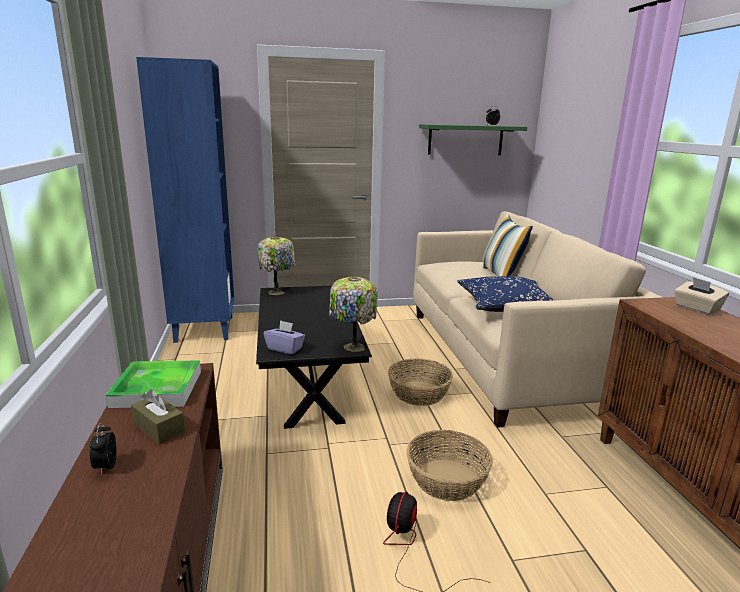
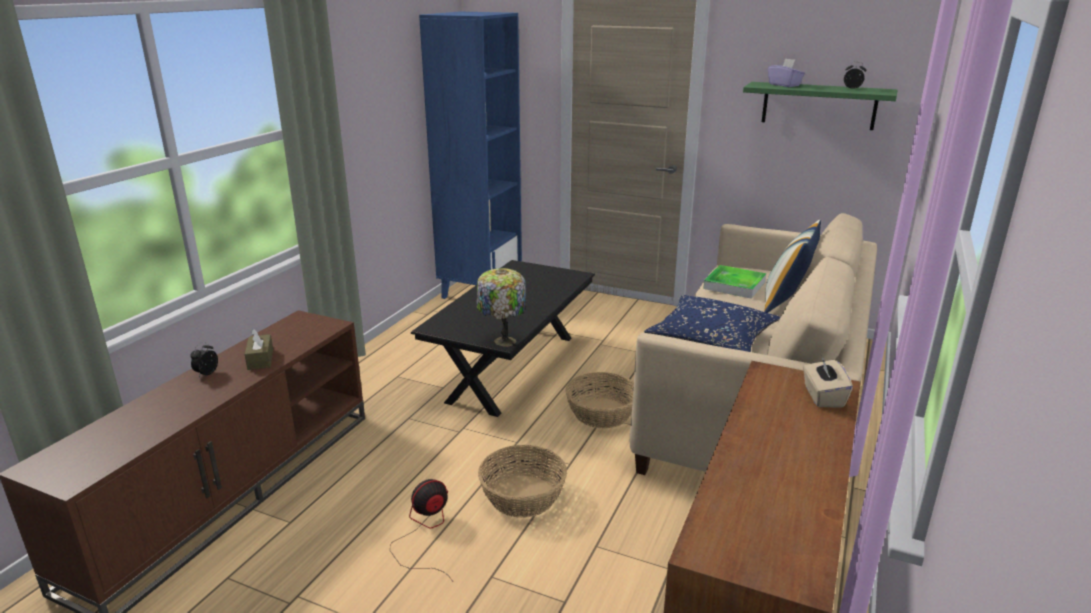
camera: 35 degrees right, 5 degrees up
(157, 388) = (294, 331): tray -> tray (734, 285)
(277, 292) = (519, 268): table lamp -> none
(285, 348) = (446, 326): purple tissue box -> purple tissue box (784, 85)

